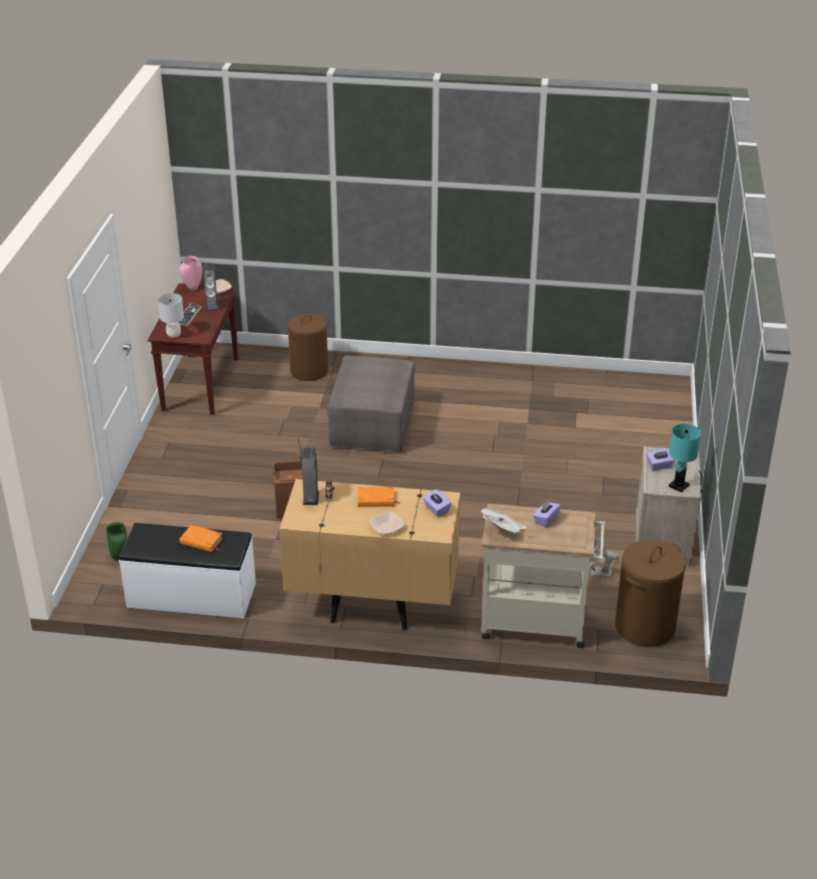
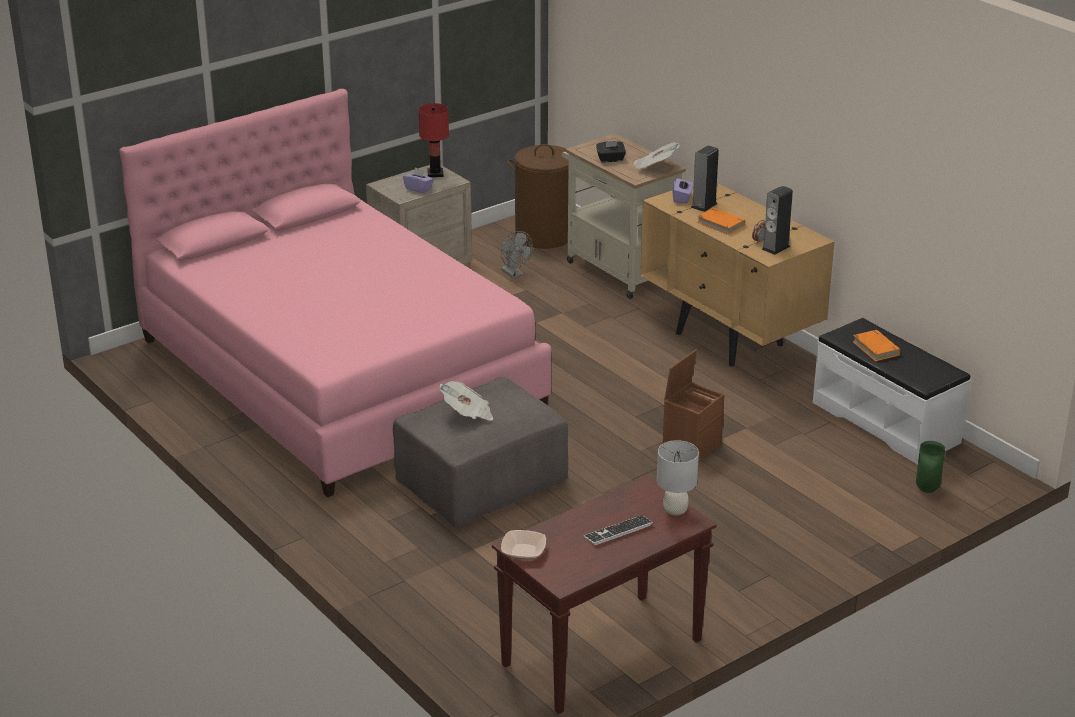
camera: 135 degrees left, 5 degrees down
(192, 288) = (553, 576): pink vase -> none
(212, 307) = (569, 528): speaker -> speaker (704, 205)
(309, 371) = (441, 590): brown laundry basket -> none
(375, 373) = (467, 414): none -> newspaper
(386, 528) = (743, 205): bowl -> none
(546, 520) = (610, 159): purple tissue box -> black tissue box
(554, 438) = (339, 373): none -> pink bed
(679, 486) = (435, 173): turquoise table lamp -> red table lamp

